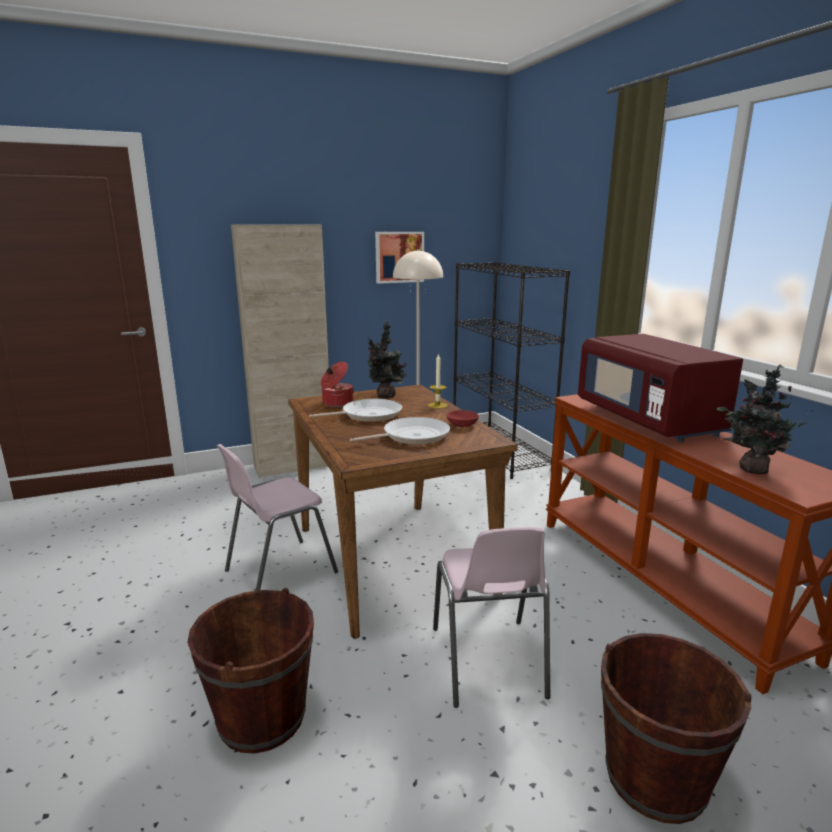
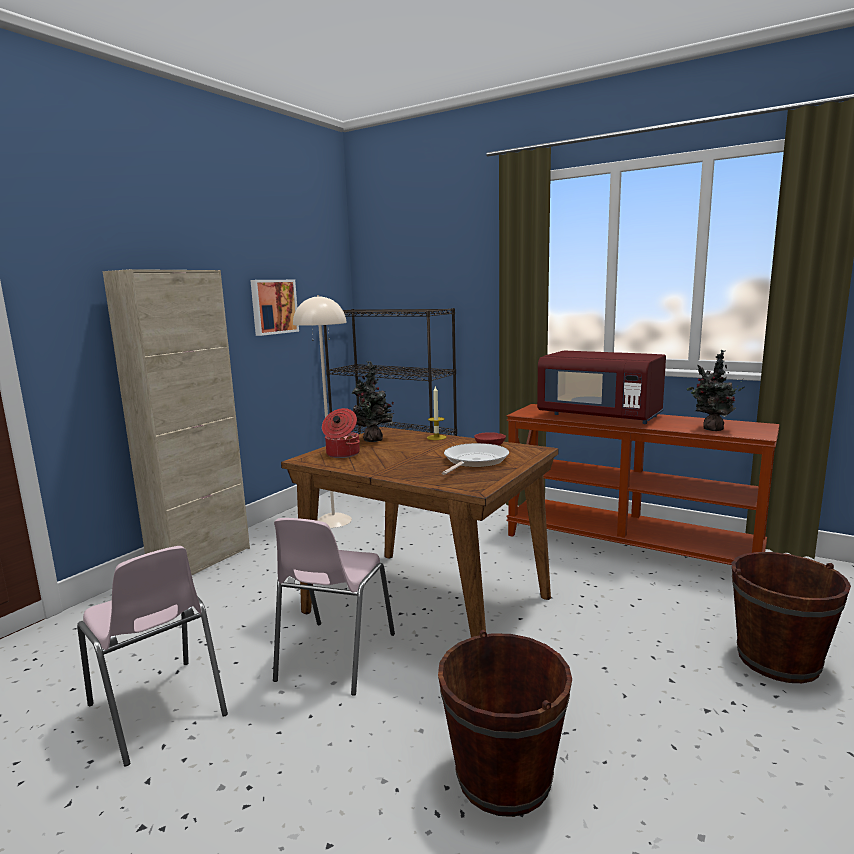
camera: 35 degrees left, 5 degrees down
(368, 415) = (396, 456): frying pan -> none
(488, 662) = (603, 644): pink chair -> pink chair (158, 711)

